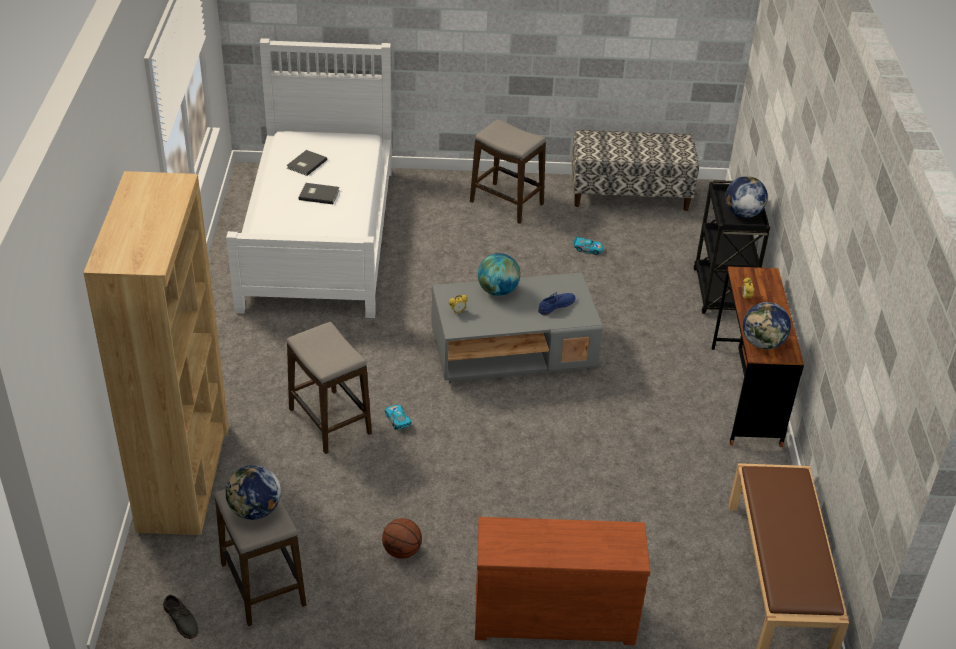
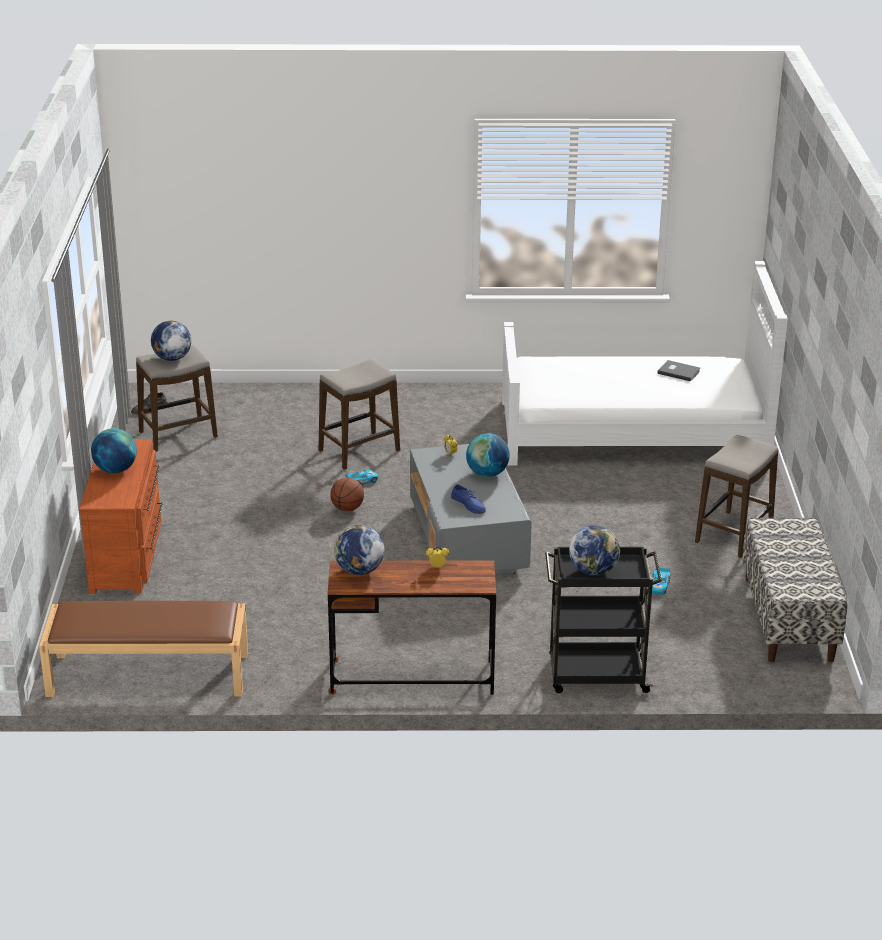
camera: 90 degrees right, 10 degrees down
(184, 477) = (293, 397): brown bookcase -> none
(319, 194) = (626, 380): grey book -> none
(402, 551) = (205, 488): basketball -> basketball (347, 509)
(558, 544) = (115, 470): none -> globe

